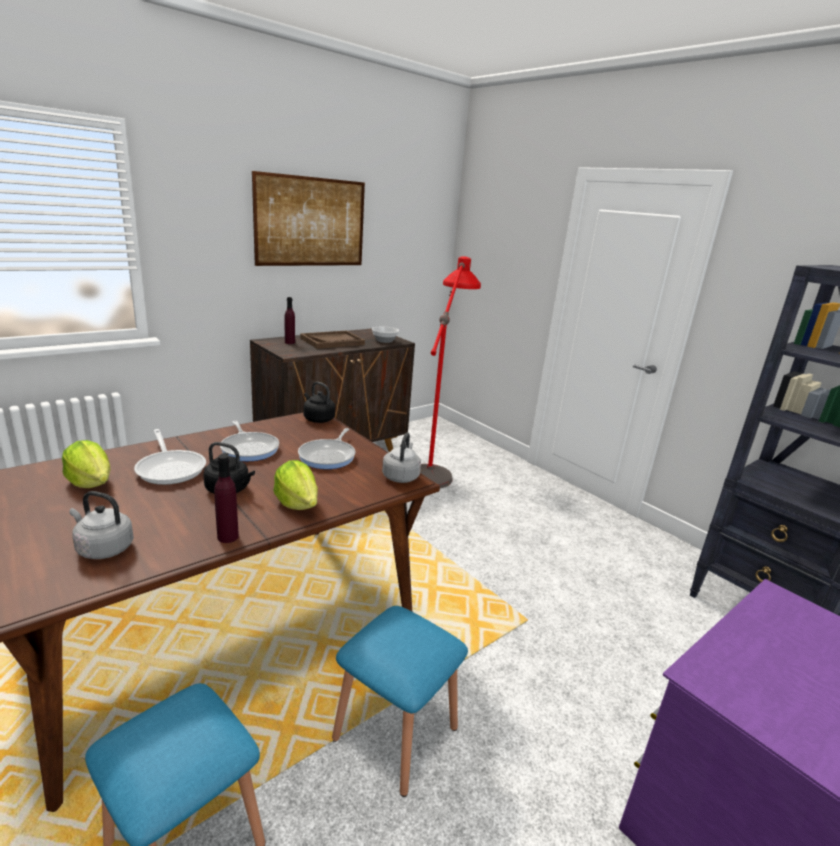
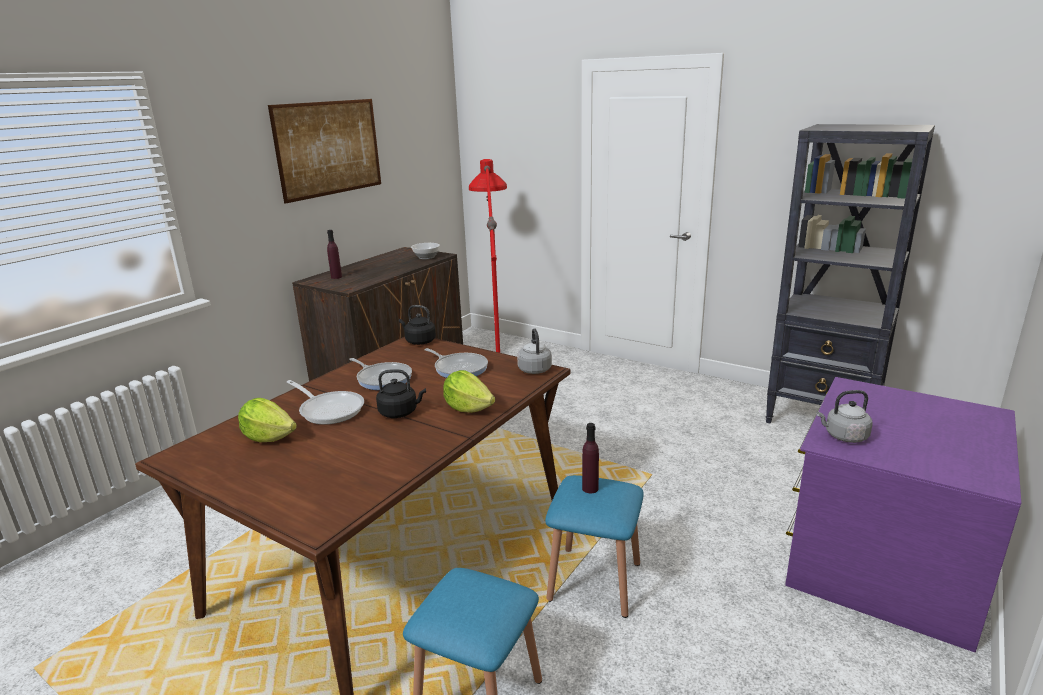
camera: 15 degrees left, 0 degrees up
(103, 548) = (341, 477): grey kettle -> grey kettle (843, 436)
(228, 537) = (436, 444): purple bottle -> purple bottle (590, 488)
(328, 456) = (459, 368): frying pan -> frying pan turned 45 degrees counterclockwise
(332, 341) = (377, 268): brown tray -> none

